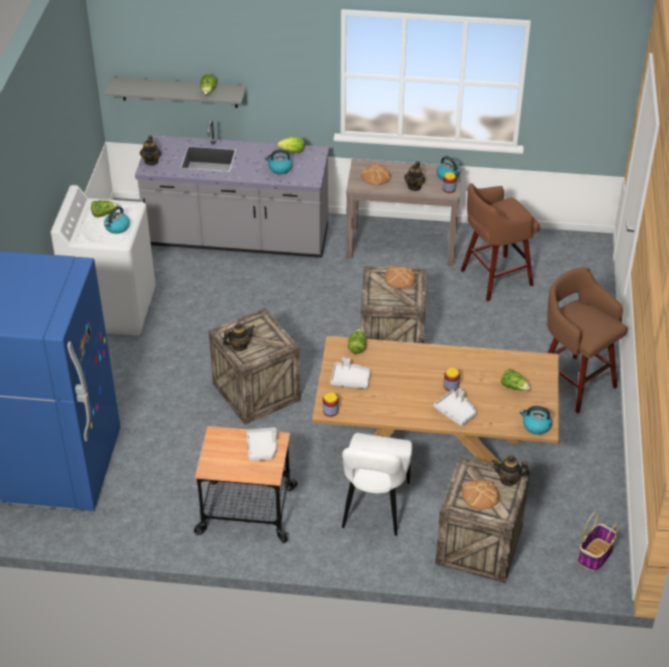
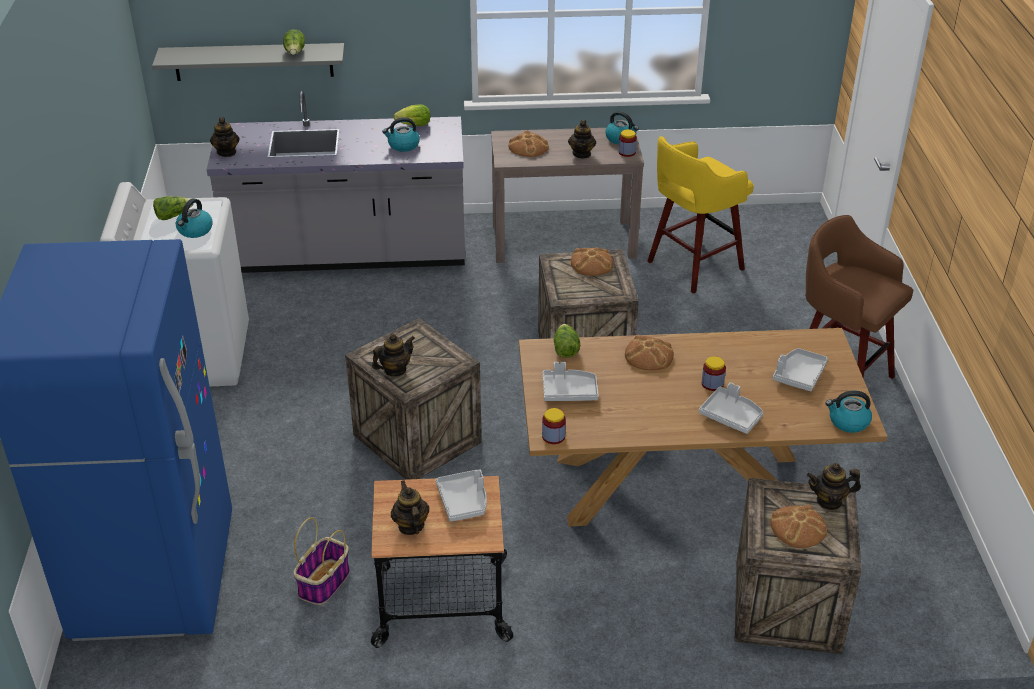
camera: 10 degrees left, 5 degrees down
(224, 460) = (410, 526): none -> teapot
(374, 508) = (624, 574): white chair -> none
(413, 359) = (648, 355): none -> bread
(494, 278) = (692, 266): brown stool -> yellow stool
(514, 387) = (799, 375): lettuce -> grey tray
(595, 555) = (951, 598): basket -> basket (324, 584)

